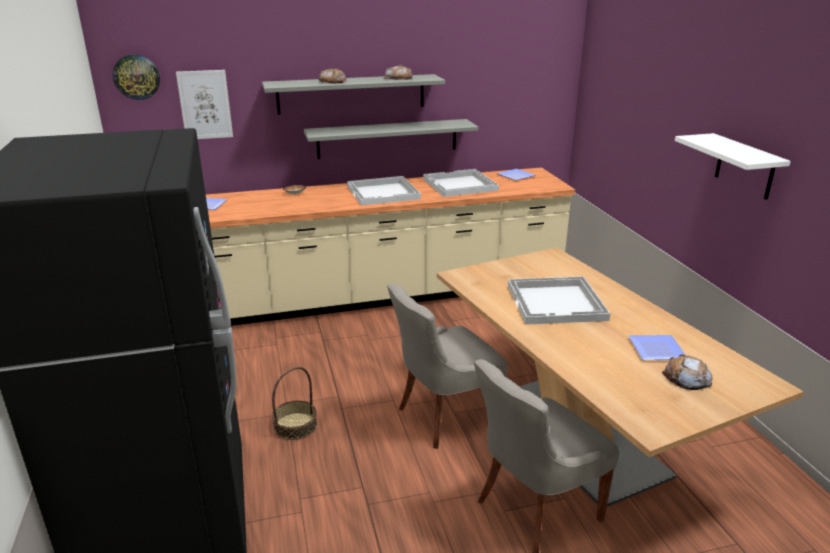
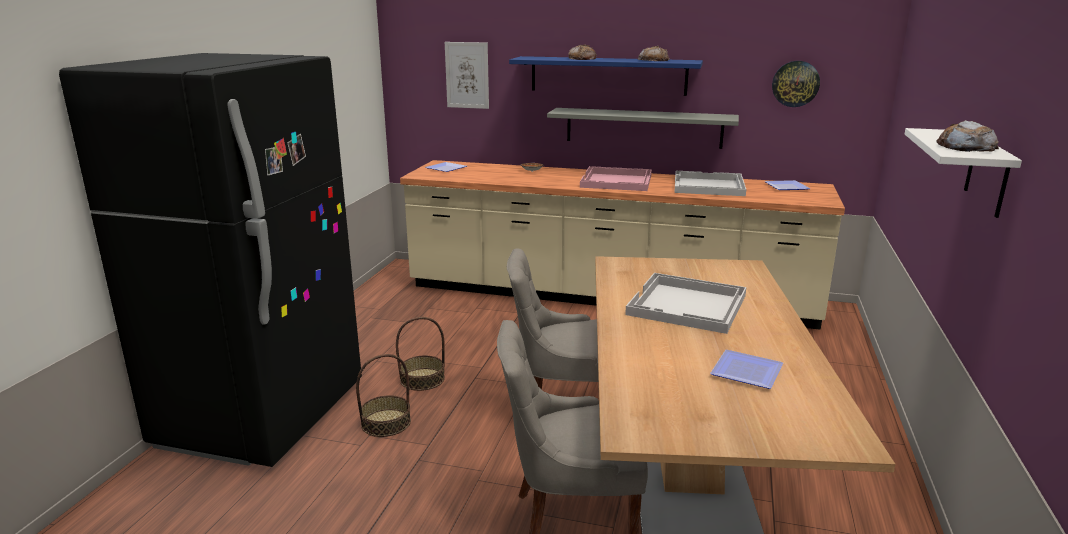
camera: 30 degrees right, 5 degrees down
(136, 77) = (413, 45): wall clock -> wall clock (795, 83)
(304, 481) = (386, 423): none -> basket
(351, 94) = (608, 75): grey shelf -> blue shelf
(384, 193) = (617, 181): white tray -> pink tray
(686, 378) = (745, 405): bread -> bread (965, 147)

